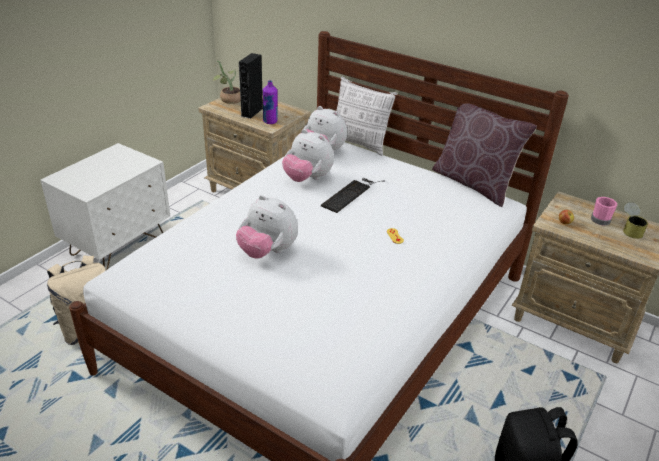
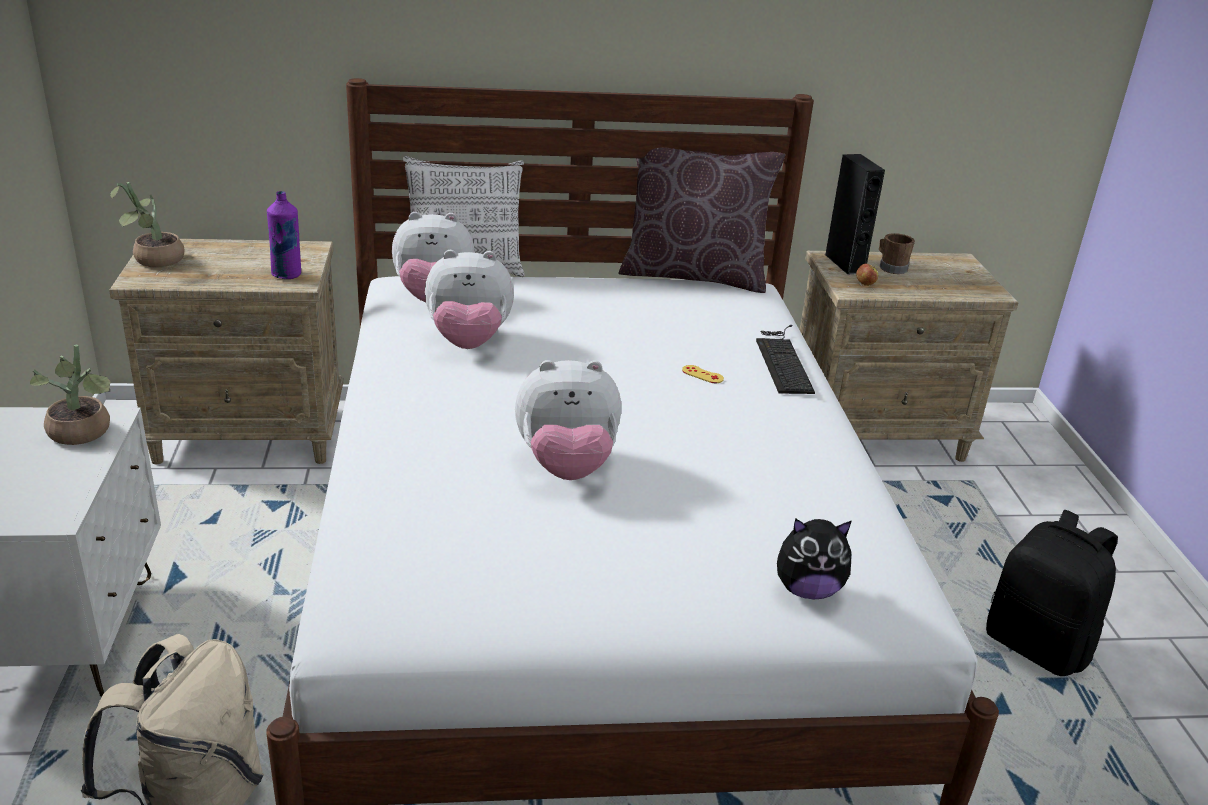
camera: 40 degrees left, 5 degrees down
(132, 165) = (83, 435): none -> potted plant
(252, 112) = (231, 269): black speaker -> black speaker (845, 263)
(294, 357) = (807, 590): none -> plush toy
(351, 193) = (564, 340): keyboard -> keyboard (783, 359)
(599, 219) = (890, 267): pink mug -> brown mug
(630, 229) = (933, 268): can -> none

